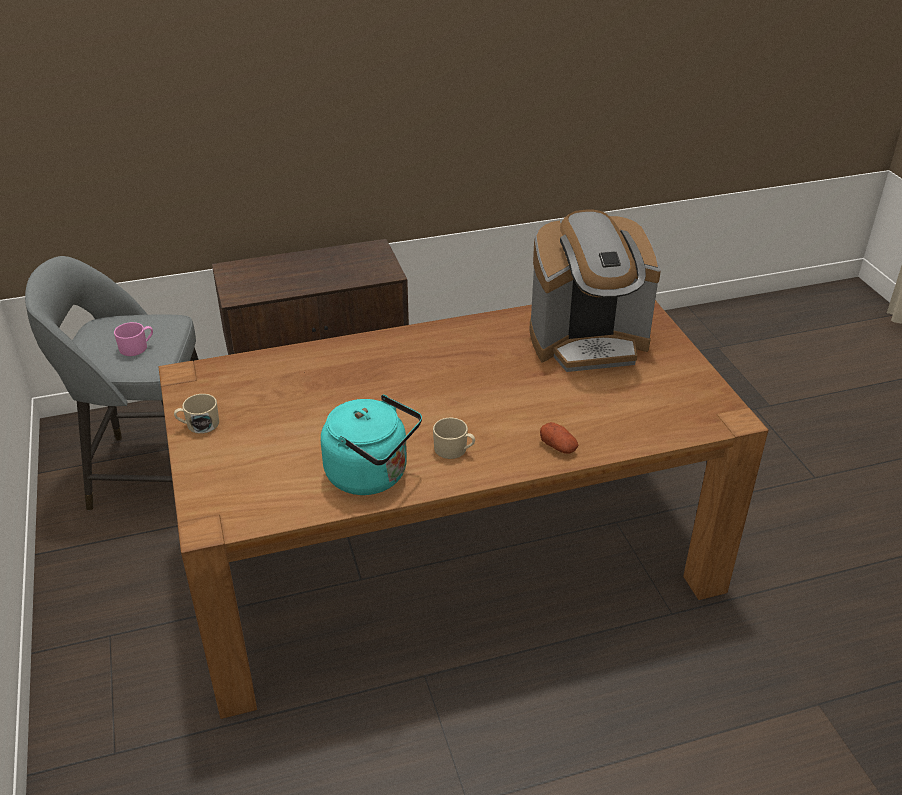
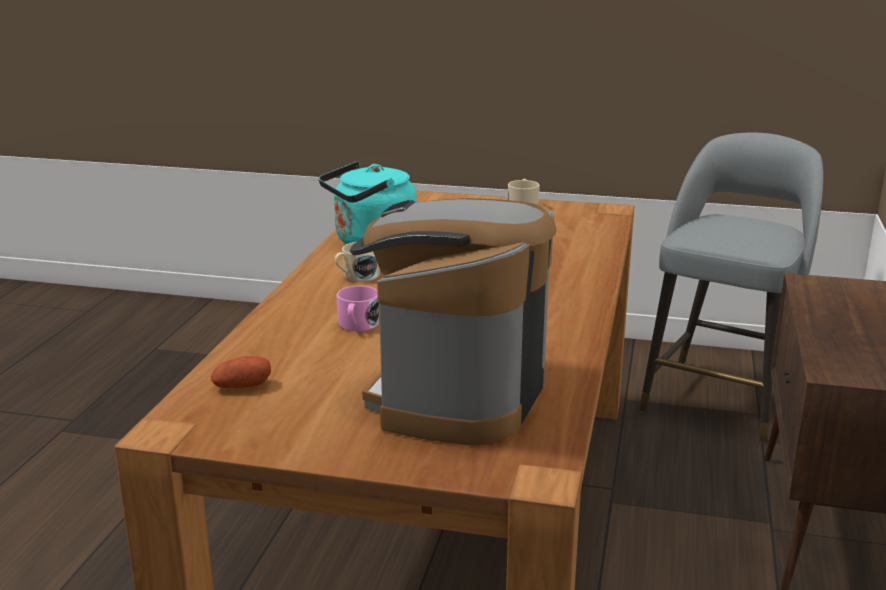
camera: 120 degrees right, 15 degrees down
(137, 347) = (717, 232): pink mug -> pink mug (357, 325)
(558, 446) = (290, 317): potato -> potato (242, 386)

